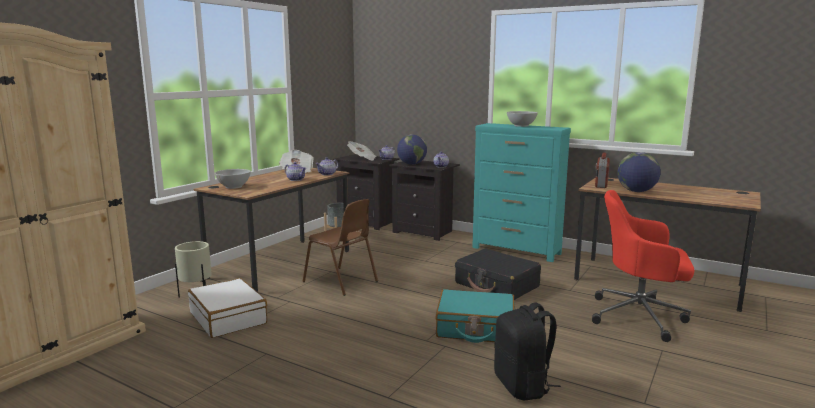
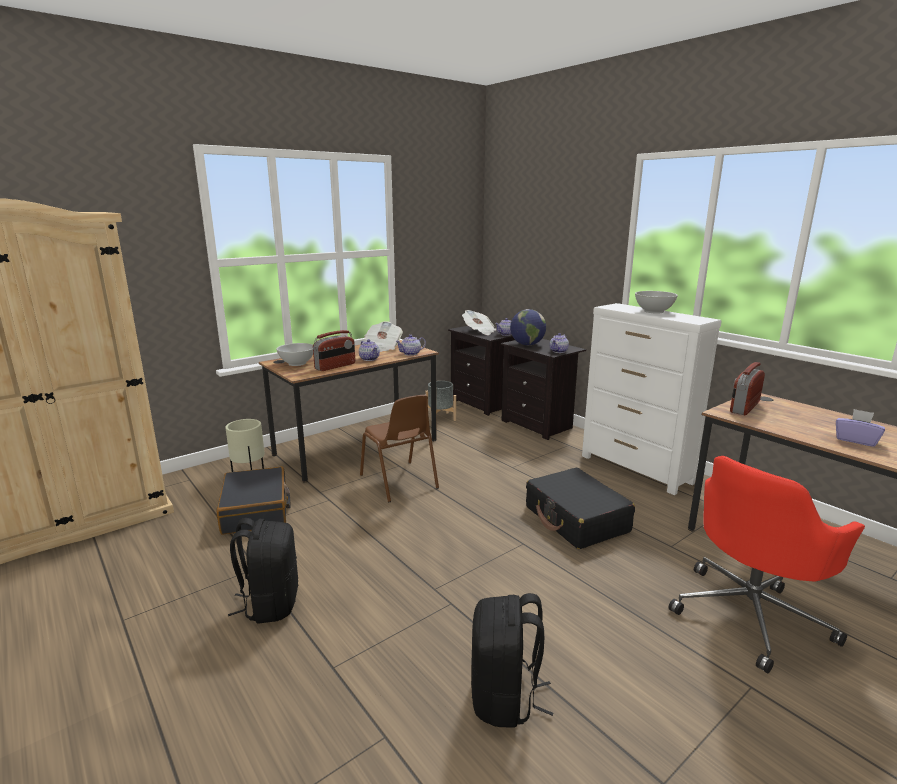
camera: 20 degrees right, 5 degrees up
(228, 318) = (256, 511): white suitcase -> black suitcase
(272, 186) = (335, 366): none -> radio
(301, 372) = (270, 603): none -> black backpack
(475, 328) = (506, 583): turquoise suitcase -> none
(516, 251) = (636, 469): turquoise dresser -> white dresser
(636, 191) = (789, 428): globe -> none
(640, 316) = (750, 614): red office chair -> red office chair turned 75 degrees counterclockwise
(677, 193) = (856, 440): none -> purple tissue box

